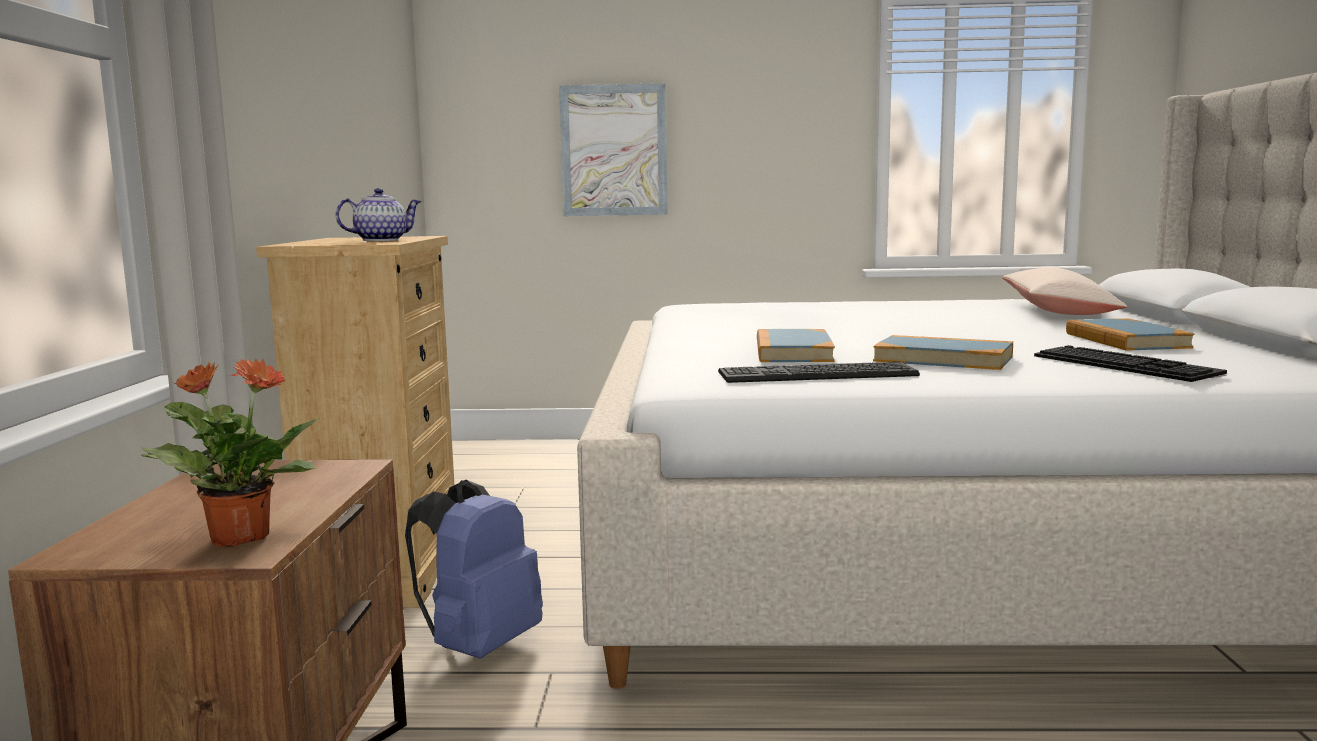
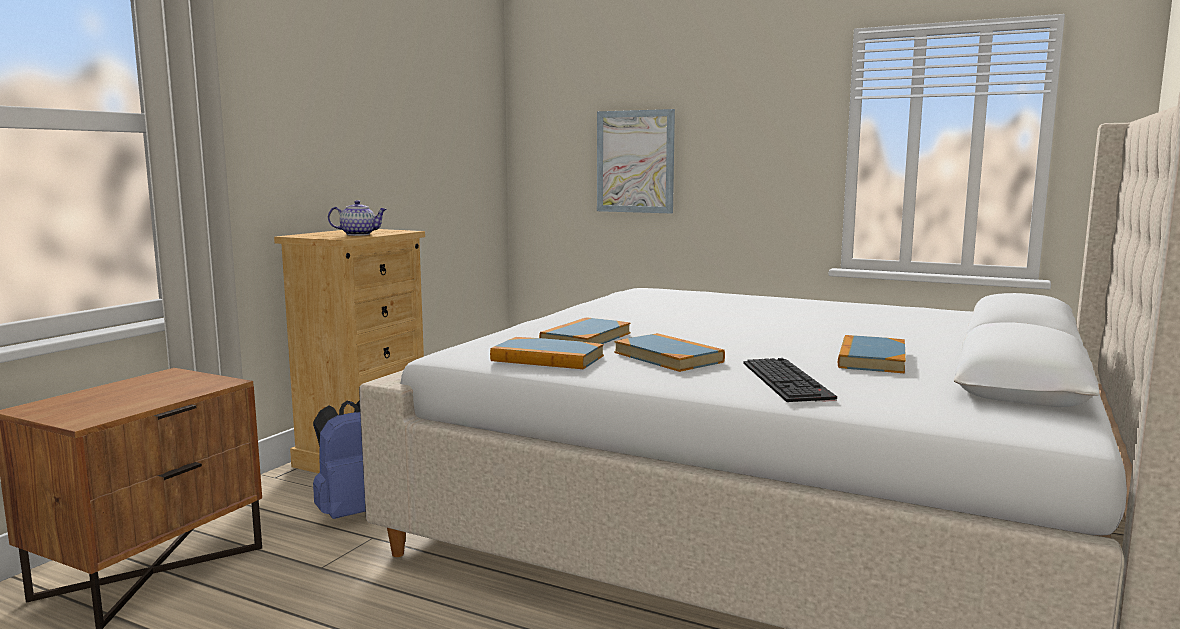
camera: 25 degrees right, 0 degrees up
(239, 537) = (96, 413): potted plant -> none
(820, 374) = (547, 358): keyboard -> book
(1057, 311) = (914, 324): beige pillow -> none

